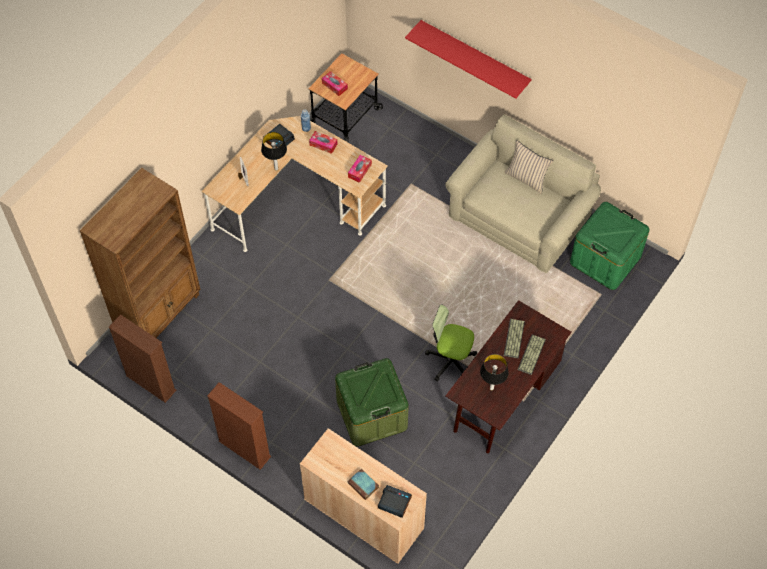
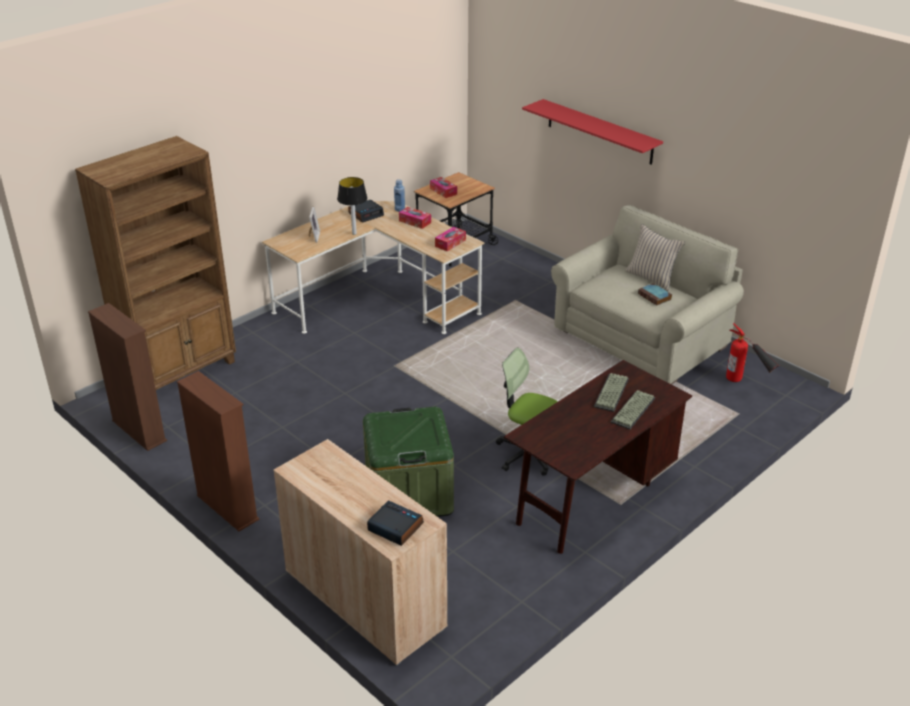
camera: 10 degrees right, 25 degrees down
(364, 485) = (356, 503): book -> book (655, 297)
(491, 388) = (570, 436): table lamp -> none
(605, 260) = (746, 384): green storage box -> fire extinguisher

